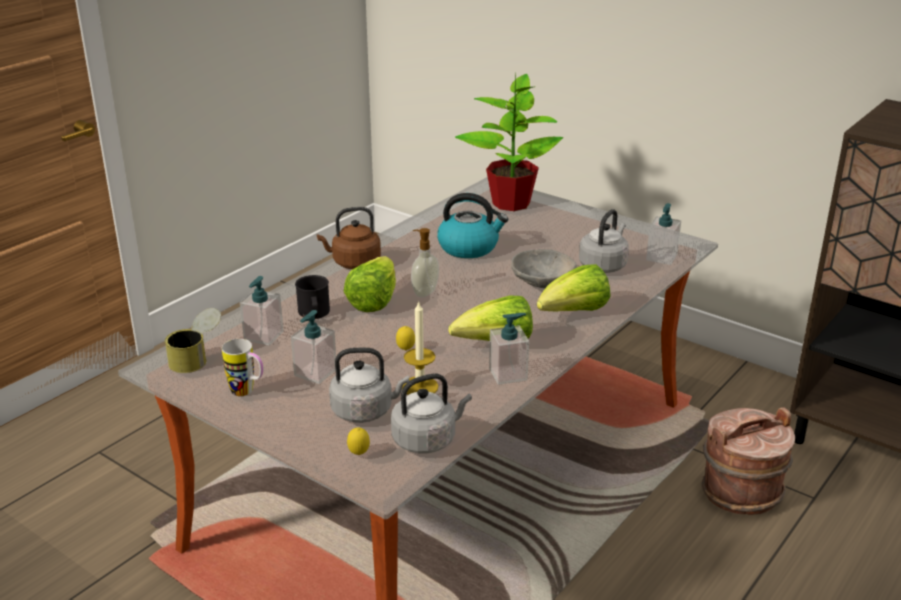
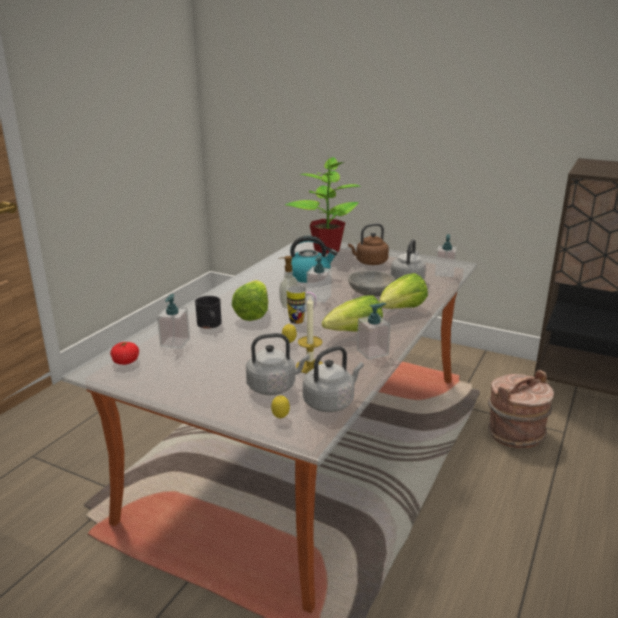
camera: 10 degrees left, 5 degrees down
(197, 358) = (126, 362): can -> tomato
(247, 392) = (174, 382): mug -> mug (301, 321)
(315, 373) = (224, 364): soap dispenser -> soap dispenser (318, 298)
(353, 263) = (228, 291): brown kettle -> brown kettle (370, 262)

